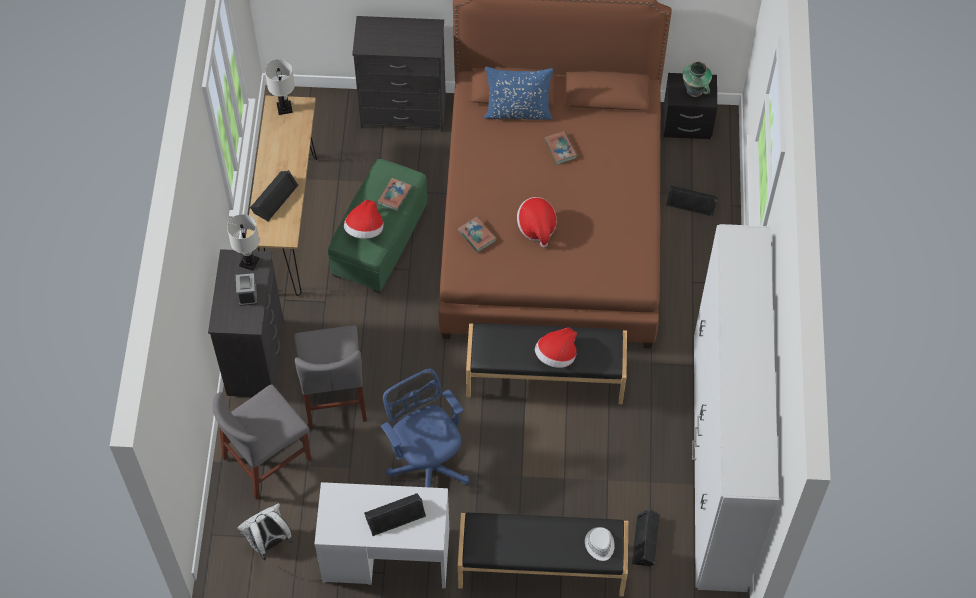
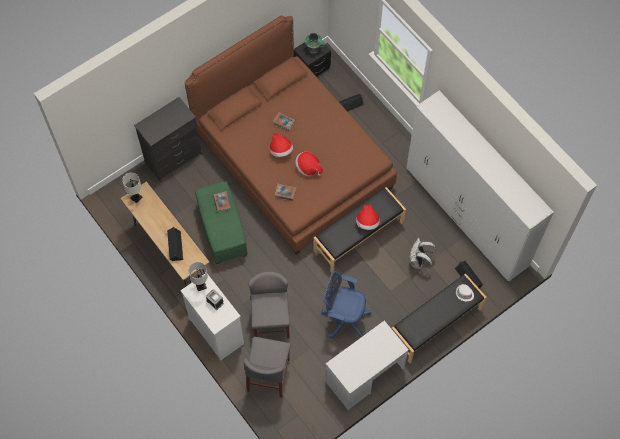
camera: 40 degrees left, 5 degrees up
(256, 356) = (216, 331): black dresser -> white dresser
(269, 543) = (307, 412): white backpack -> white backpack (418, 261)
(334, 395) = (271, 320): grey chair -> grey chair turned 135 degrees counterclockwise
(365, 229) = (223, 229): hat -> hat (281, 150)
(395, 515) = (373, 351): black speaker -> none
(518, 111) = (247, 117): blue pillow -> none

